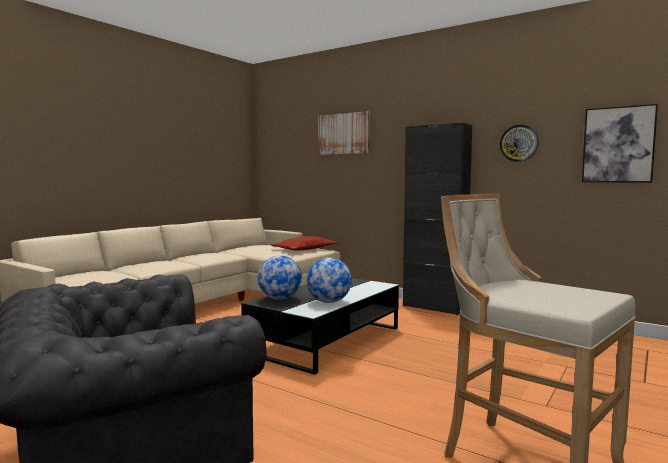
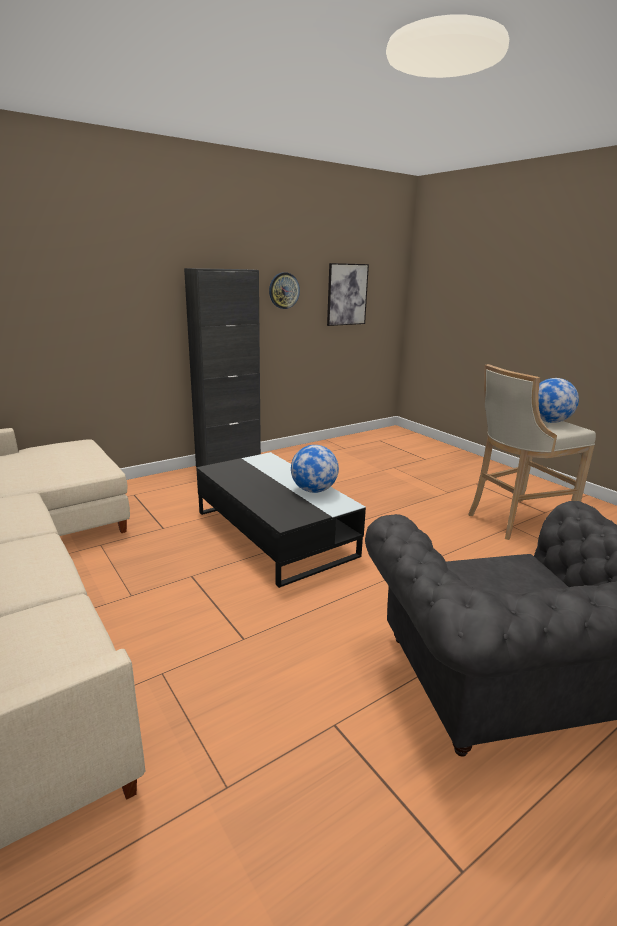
camera: 70 degrees left, 15 degrees up
(279, 299) = (281, 510): globe -> globe (549, 421)
(305, 249) = (66, 449): pillow -> none
(343, 134) = (68, 266): picture -> none

